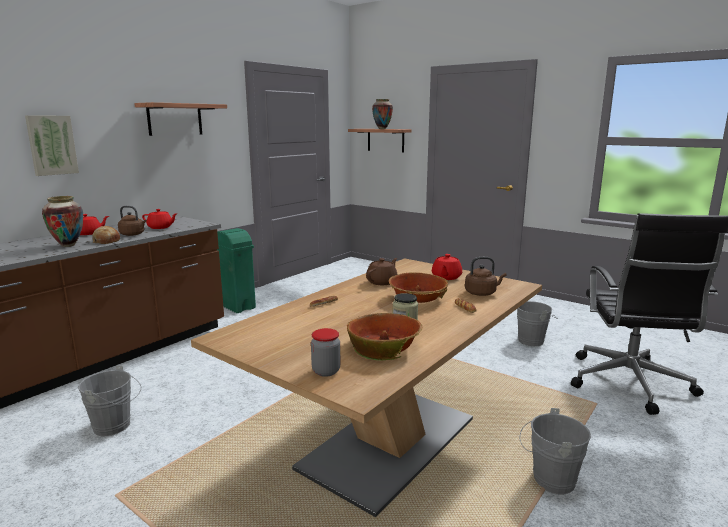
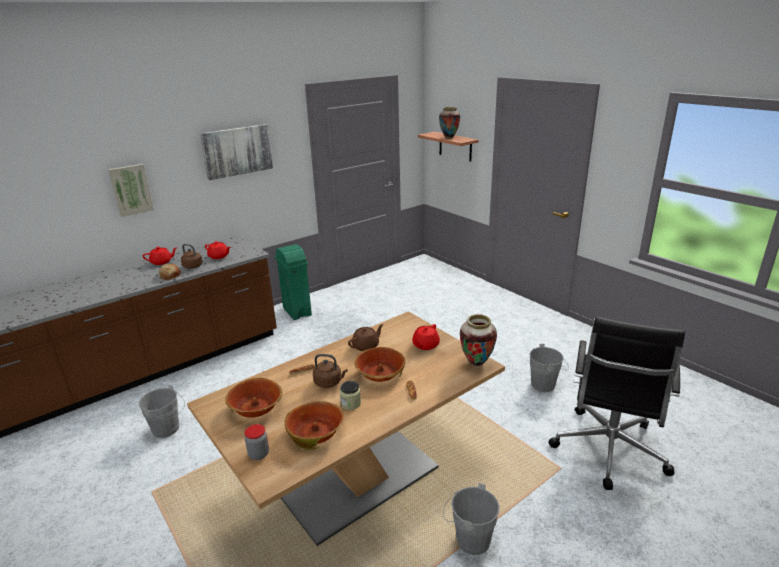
camera: 15 degrees right, 10 degrees up
(68, 245) = (141, 280): vase -> vase (476, 363)
(175, 119) = (237, 151): shelf -> picture
(289, 335) = (256, 408): none -> bowl
(482, 293) = (440, 372): brown kettle -> brown kettle (329, 382)

